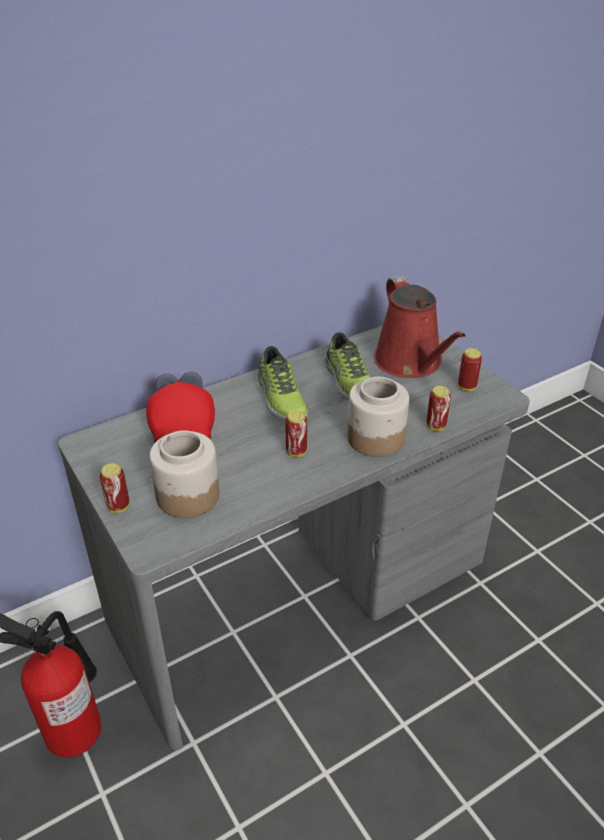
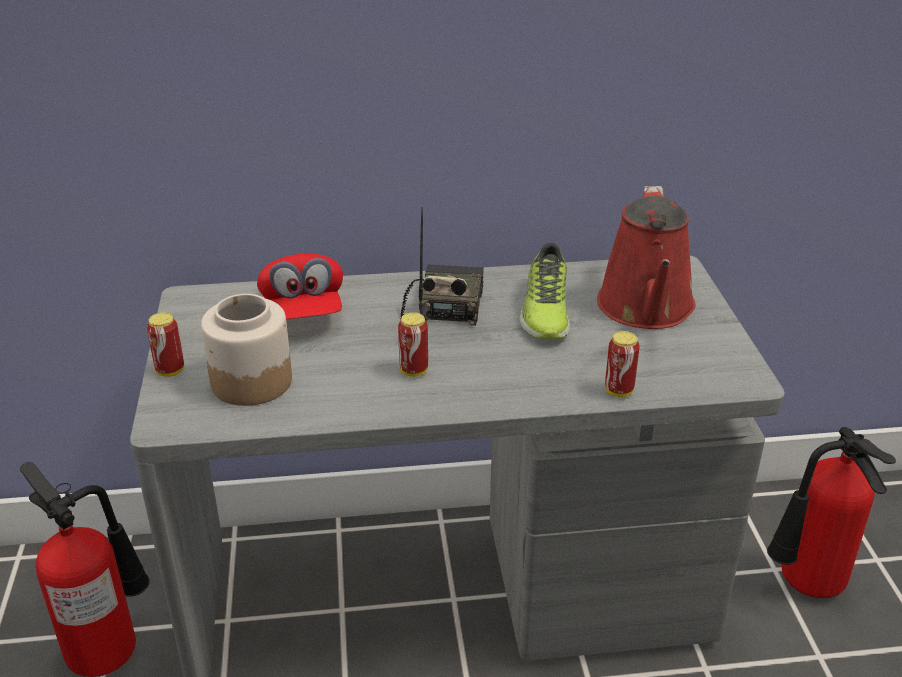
camera: 25 degrees right, 5 degrees down
(183, 429) = (303, 311): red cap -> red cap turned 150 degrees clockwise
(280, 397) = (443, 307): shoe -> radio
(375, 438) = (525, 383): jar -> none
(466, 387) = (702, 356): can -> none
(507, 510) = (805, 586): none -> fire extinguisher

